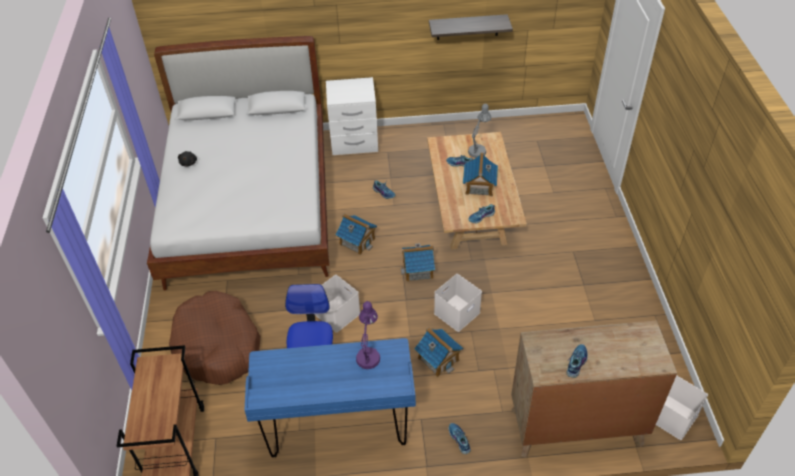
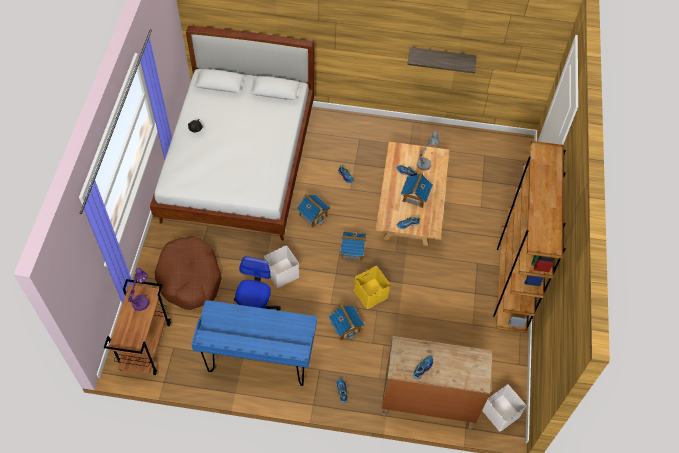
camera: 10 degrees right, 10 degrees up
(354, 142) = (335, 124): white nightstand -> none
(368, 354) = (286, 322): purple table lamp -> purple table lamp (142, 300)
(457, 312) = (371, 293): white storage box -> yellow storage box
(622, 265) = (511, 284): none -> brown bookcase

